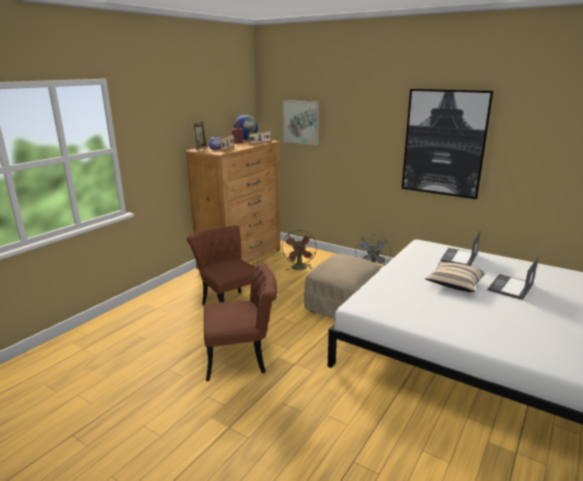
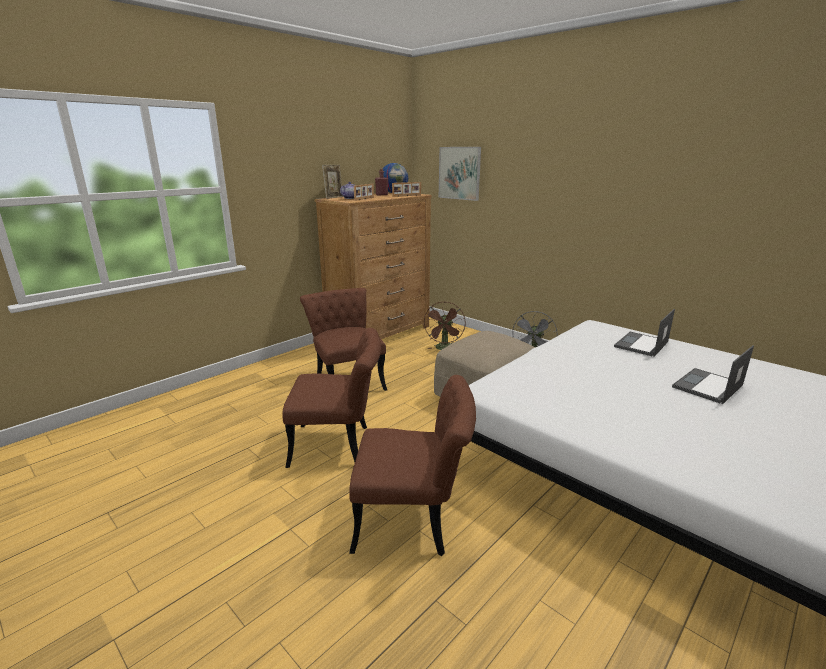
camera: 10 degrees right, 0 degrees up
(320, 409) = (414, 521): none -> brown chair
(444, 143) = (634, 195): picture -> none
(454, 284) = (625, 376): beige pillow -> none

